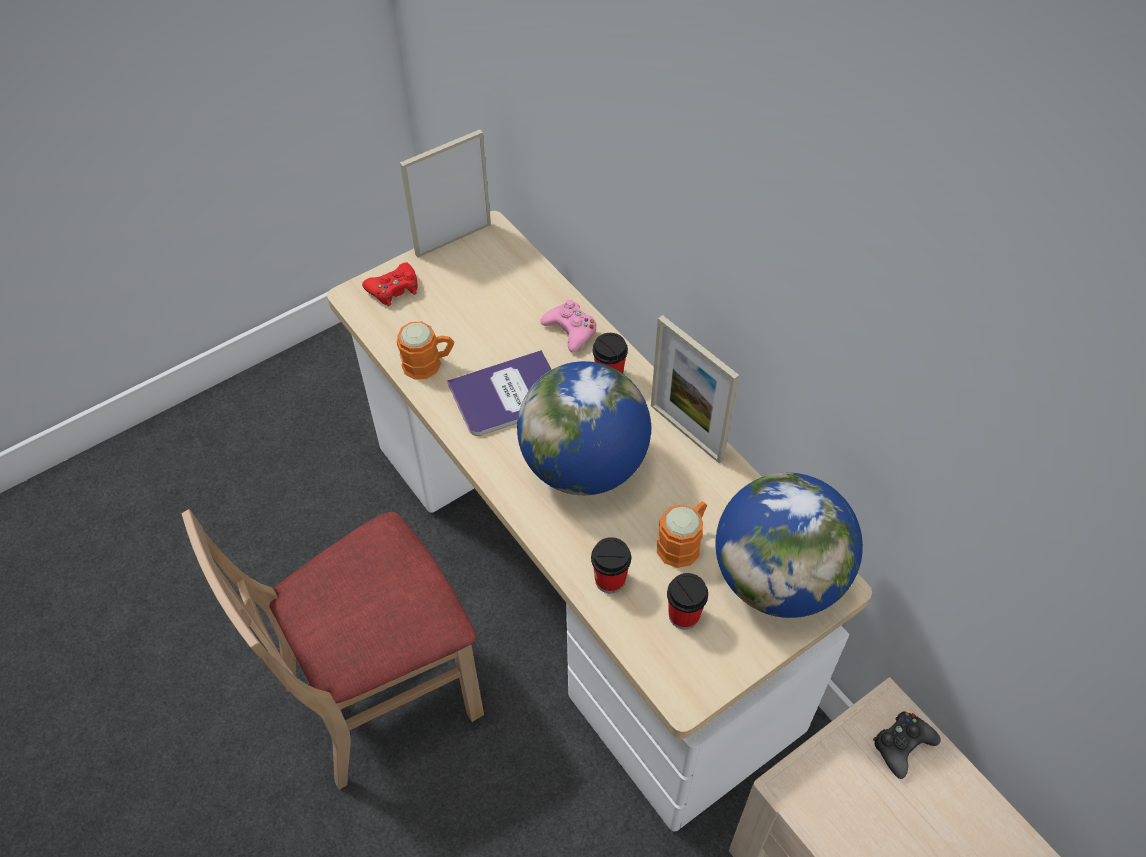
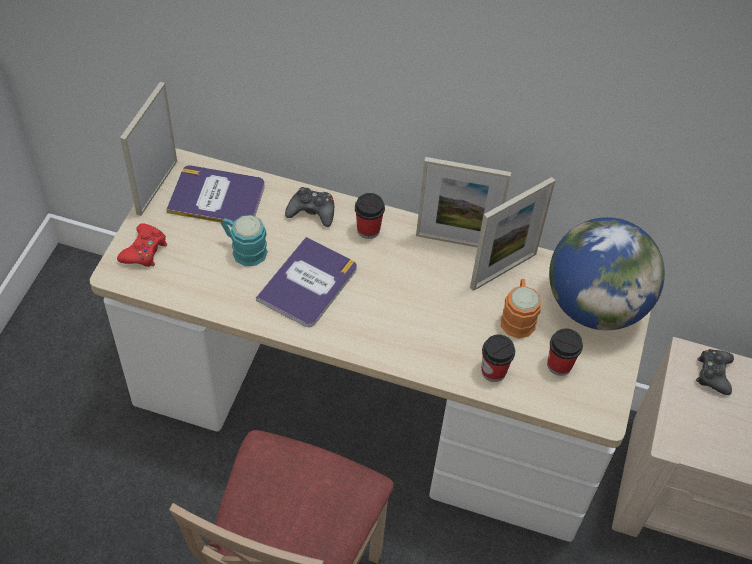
camera: 40 degrees left, 0 degrees up
(429, 364) = (227, 293): orange mug -> none
(478, 333) = (244, 249): none -> turquoise mug
(497, 274) = (217, 197): none -> book
(571, 331) = (312, 211): pink game controller -> black game controller
(584, 465) = (407, 303): globe -> none
(710, 488) = (503, 270): none -> picture frame

